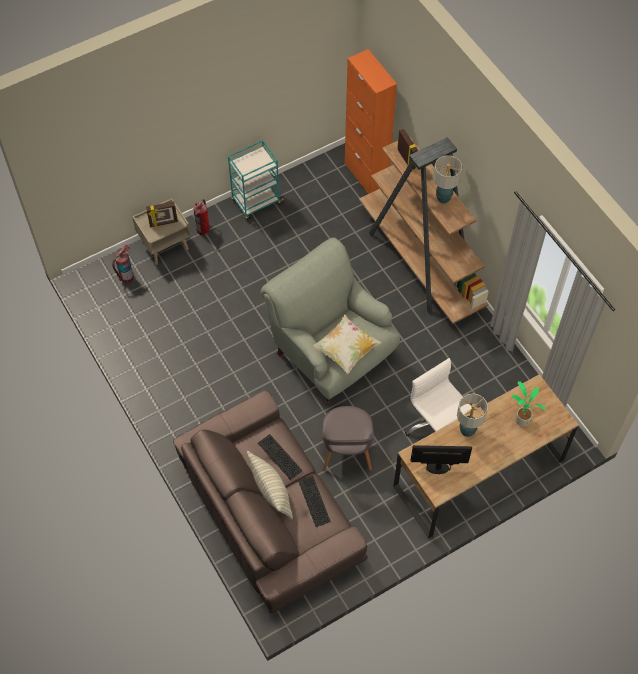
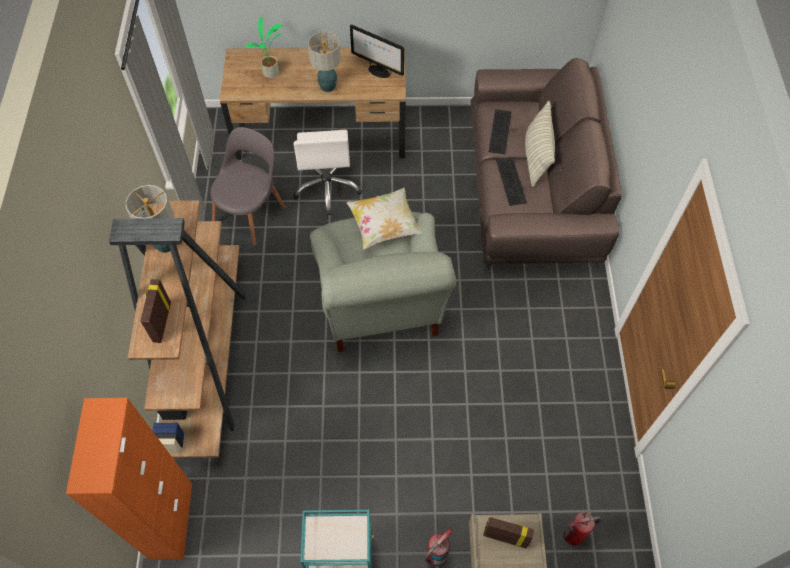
camera: 150 degrees left, 0 degrees up
(346, 451) = (427, 206): grey chair -> grey chair (251, 213)

